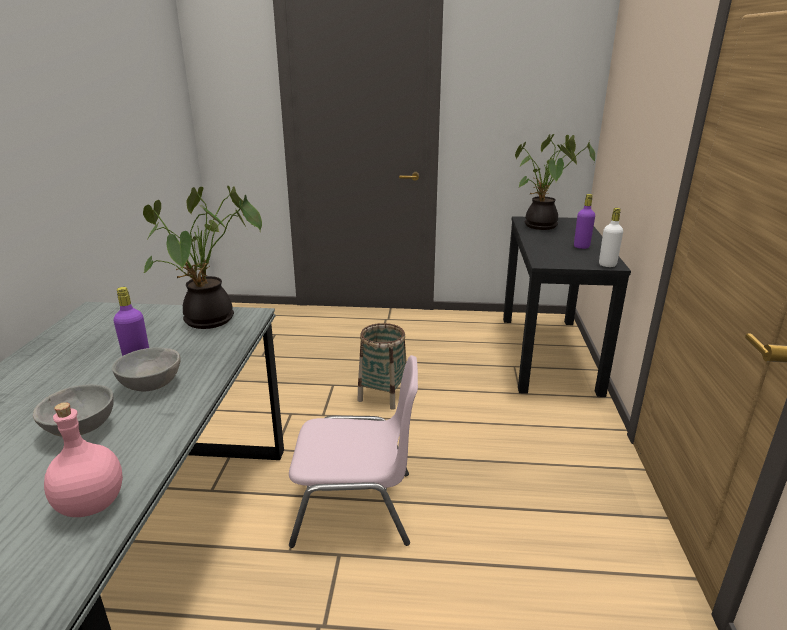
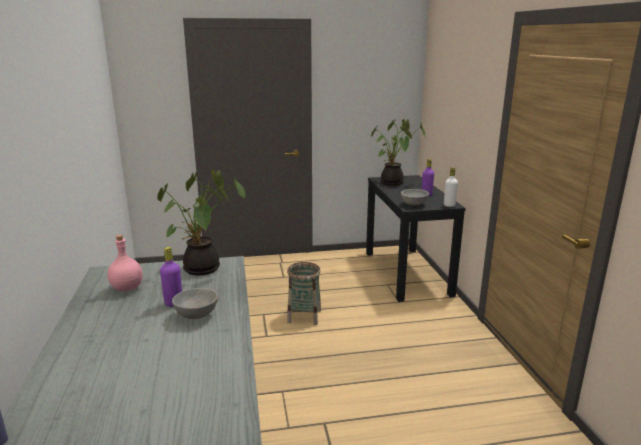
camera: 15 degrees left, 5 degrees down
(81, 430) = (171, 348): grey bowl -> grey bowl (414, 204)
(90, 504) = (218, 387): pink bottle -> pink bottle (126, 288)
(356, 507) = (321, 392): pink chair -> none

